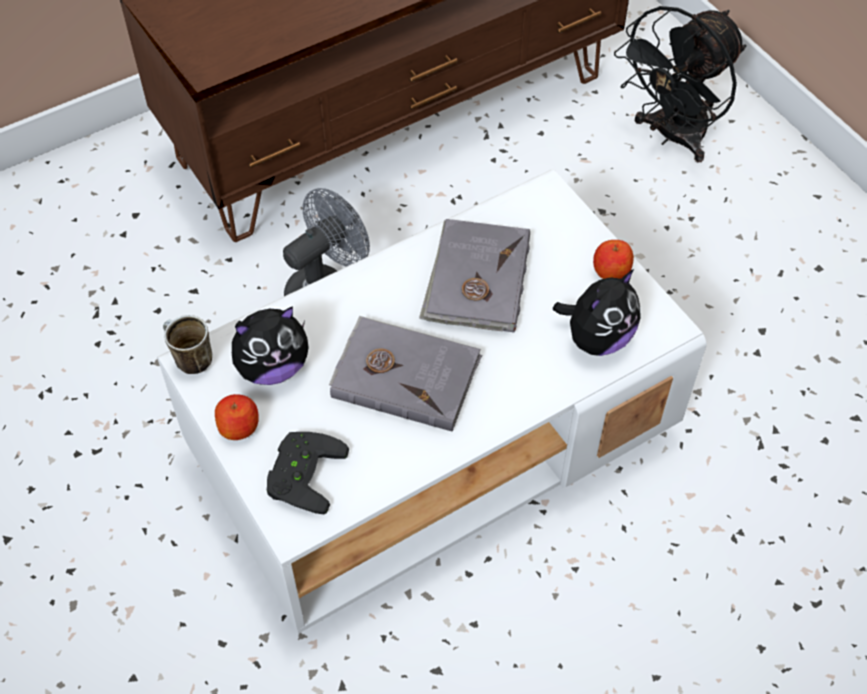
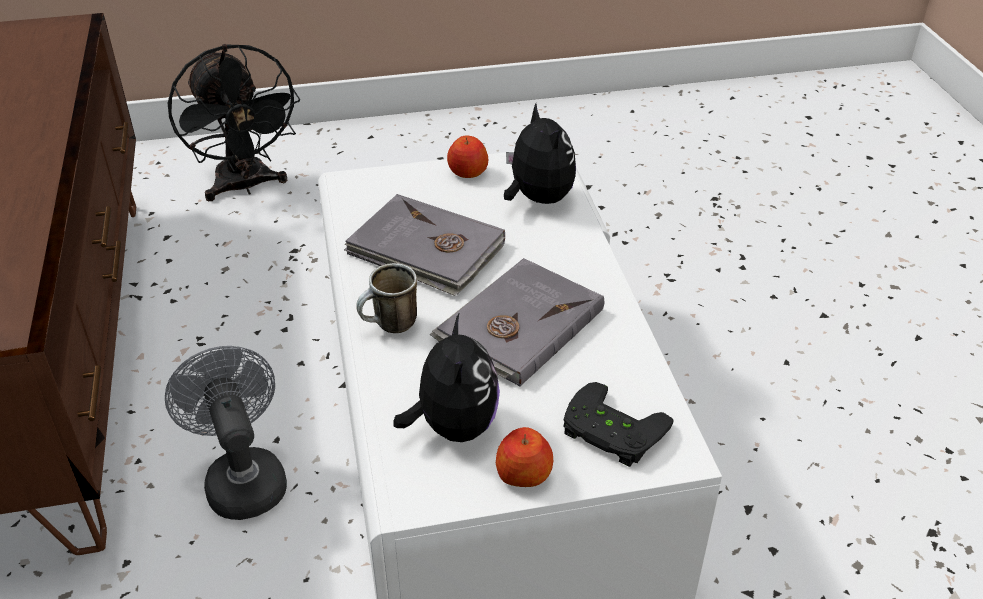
camera: 70 degrees left, 15 degrees down
(188, 359) = (400, 502): mug -> mug (390, 327)

